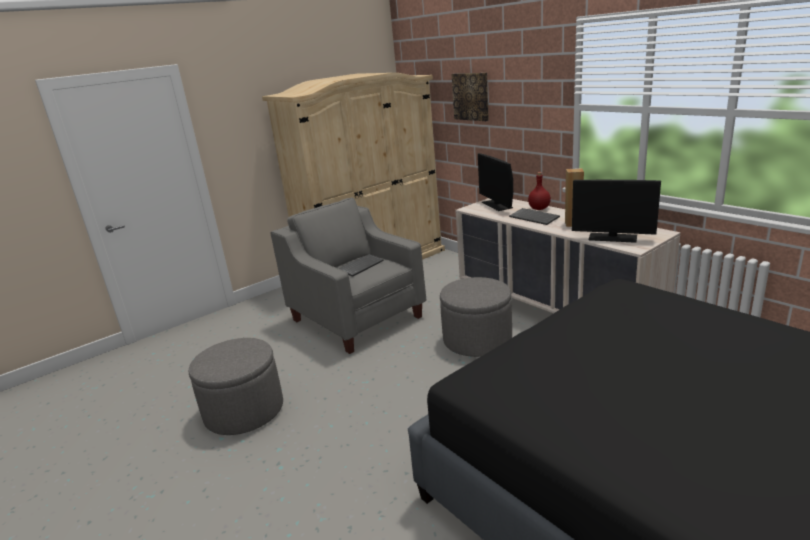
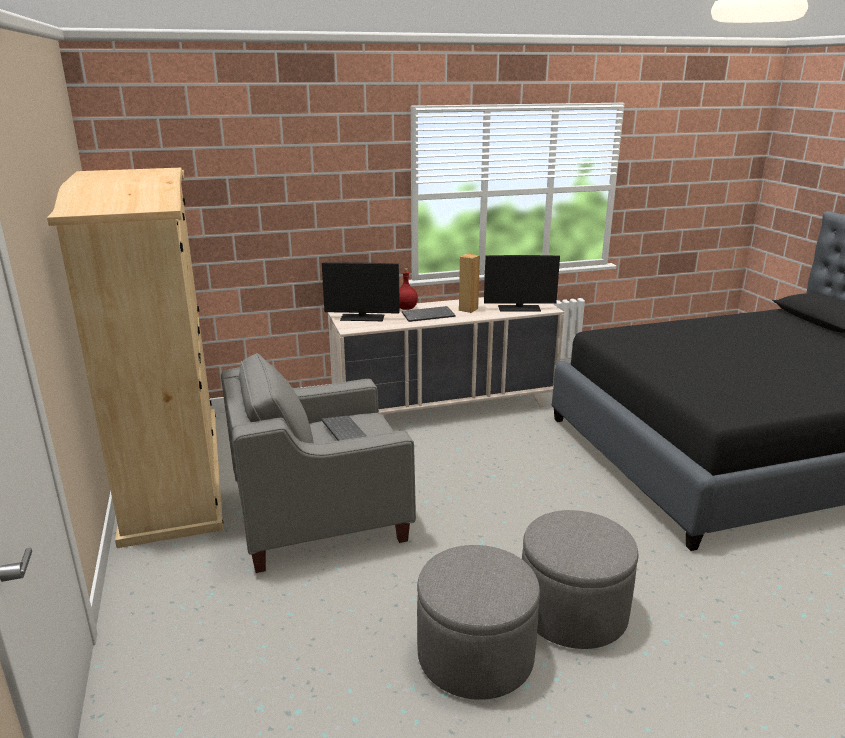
camera: 70 degrees left, 0 degrees up
(471, 96) = (259, 196): picture -> none
(477, 340) = (459, 457): grey ottoman -> grey ottoman (572, 612)
(612, 237) = (519, 308): monitor -> monitor turned 45 degrees clockwise

